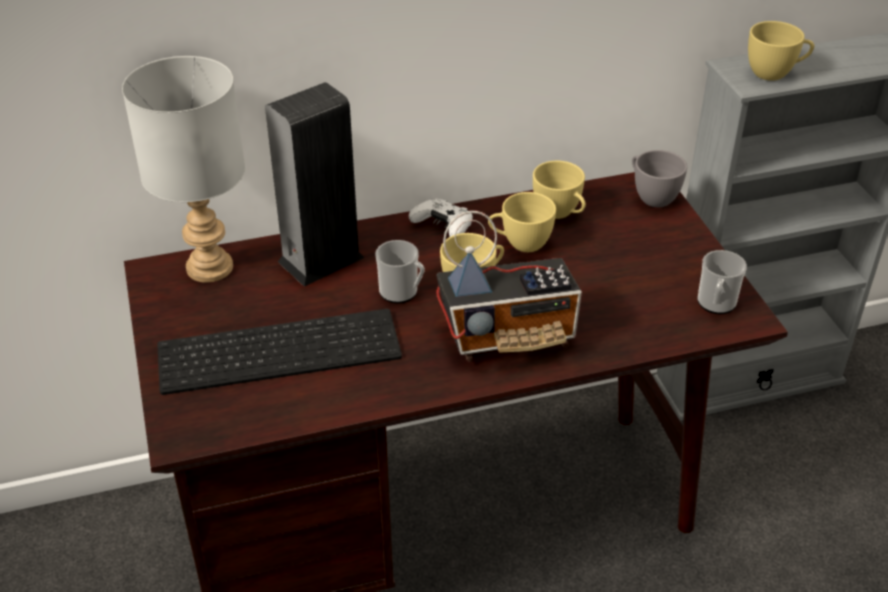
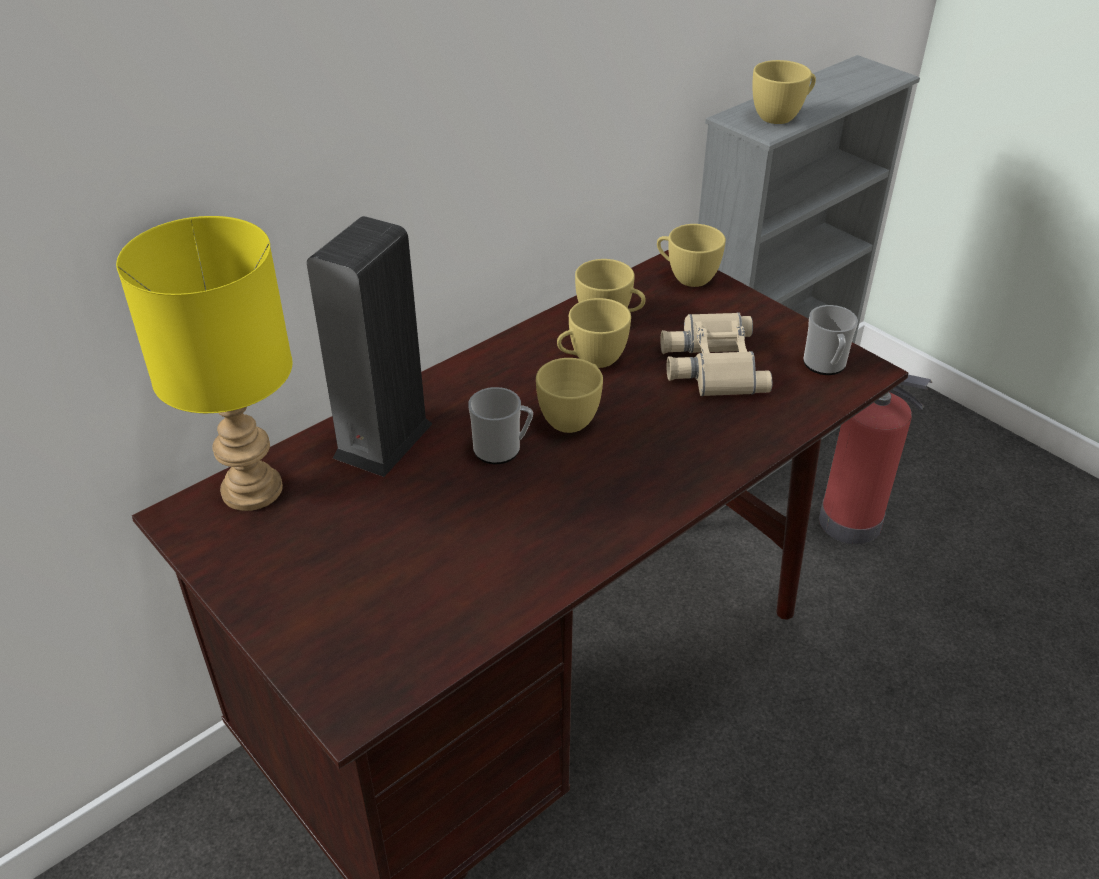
camera: 25 degrees left, 0 degrees up
(208, 267) = (249, 489): grey table lamp -> yellow table lamp
(281, 348) = (406, 557): keyboard -> none
(443, 226) = (497, 365): white game controller -> none
(509, 337) = (651, 462): radio -> none
(616, 274) = (710, 363): none -> beige binoculars
(651, 196) = (686, 277): grey cup -> yellow cup
(795, 468) = (846, 520): none -> fire extinguisher

